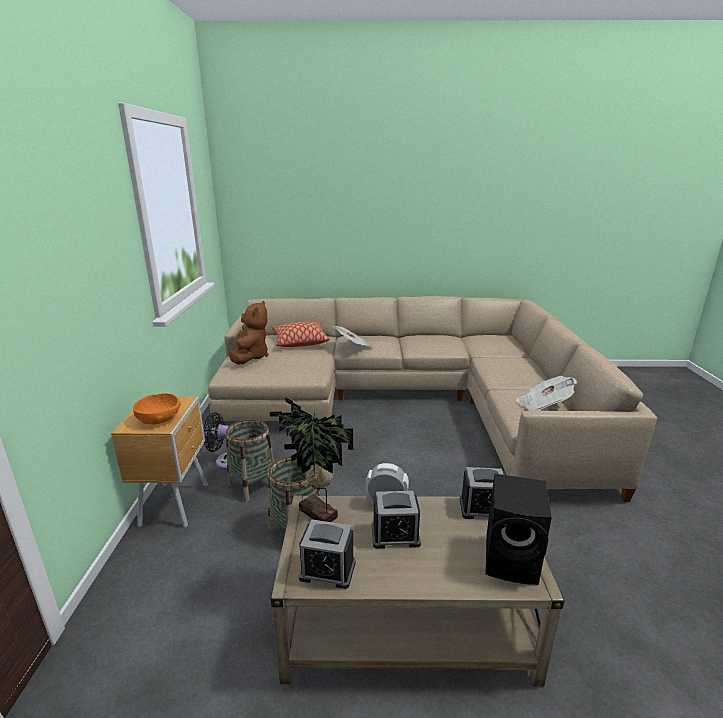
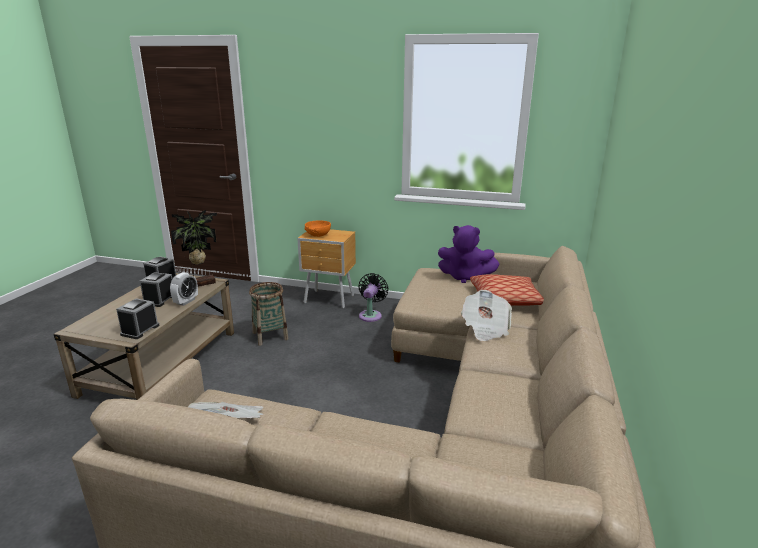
camera: 105 degrees right, 0 degrees up
(250, 357) = (465, 277): brown plush toy -> purple plush toy
(253, 485) = (332, 323): basket -> none
(513, 560) = (93, 327): black speaker -> none

